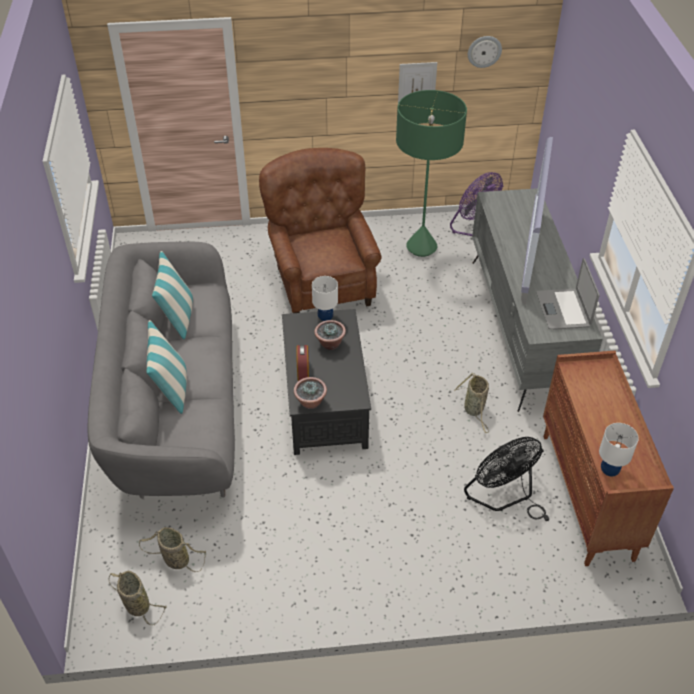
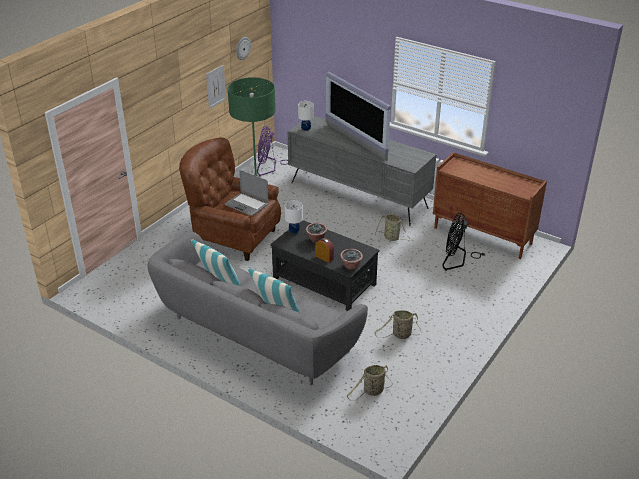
camera: 50 degrees left, 10 degrees down
(136, 604) = (387, 421): basket -> basket (400, 335)
(563, 310) = (405, 153): laptop -> laptop (246, 204)
(610, 471) = (518, 192): white table lamp -> white table lamp (306, 129)

